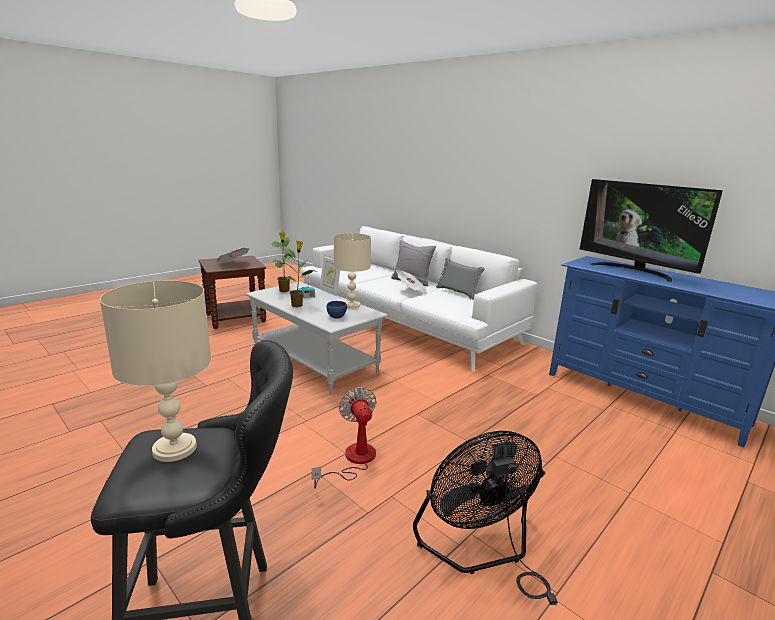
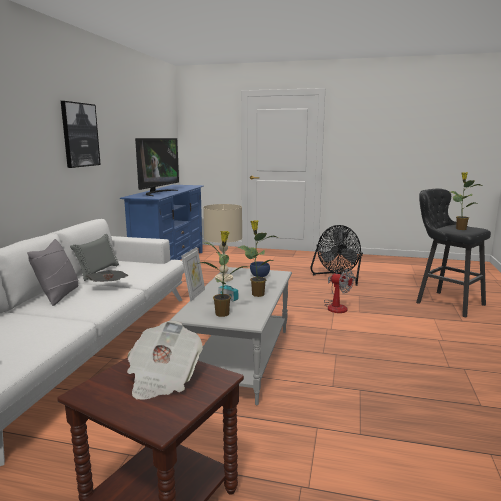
camera: 120 degrees left, 5 degrees down
(174, 448) = (460, 229): beige table lamp -> potted plant
(353, 460) = (336, 306): fan -> fan turned 90 degrees counterclockwise
(542, 169) = (80, 135): none -> picture

